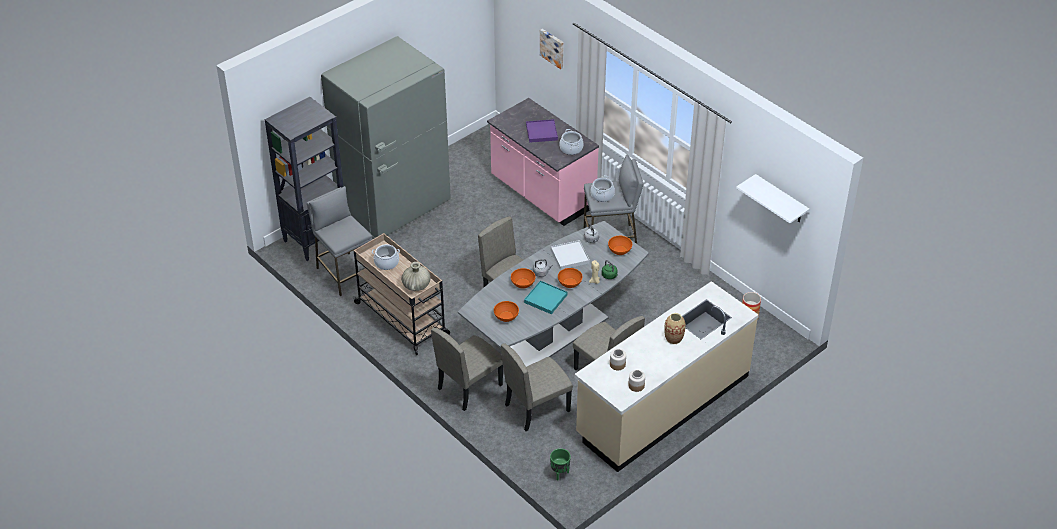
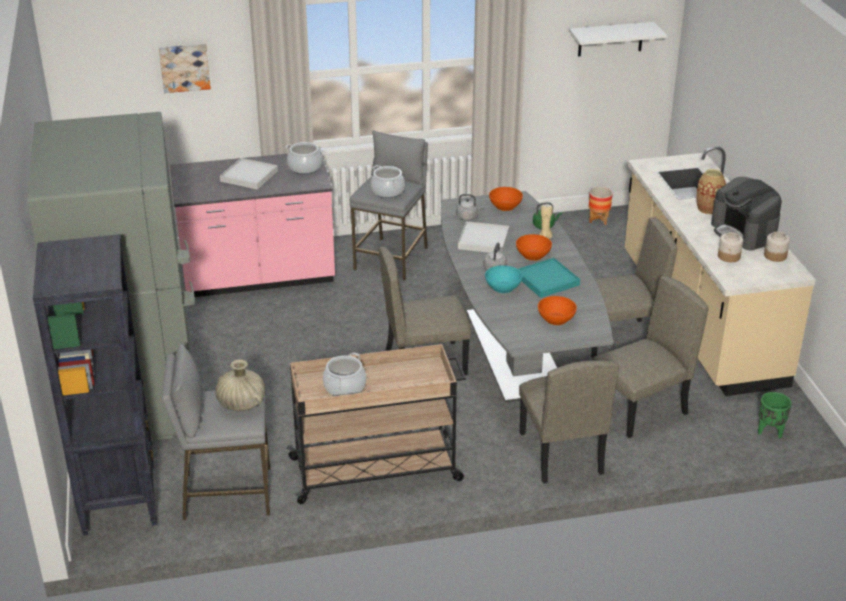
camera: 60 degrees left, 10 degrees down
(416, 285) = (419, 376): beige vase -> beige vase (241, 403)
(523, 283) = (503, 287): orange bowl -> turquoise bowl
(537, 407) = (640, 410): beige chair -> beige chair turned 120 degrees counterclockwise
(541, 132) = (249, 176): purple tray -> white tray
(655, 363) = (743, 232): none -> coffee machine

